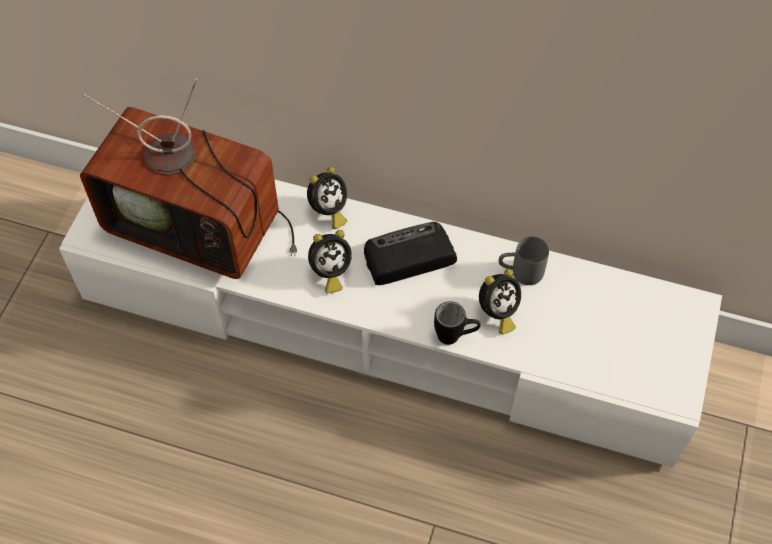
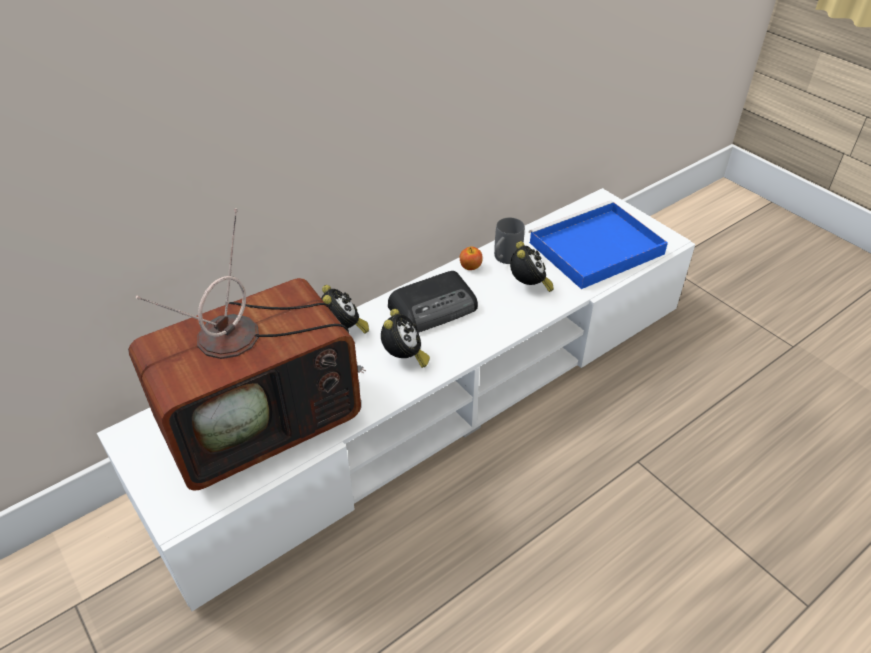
camera: 55 degrees left, 15 degrees down
(407, 257) = (435, 307): radio -> radio turned 135 degrees counterclockwise
(455, 336) = (531, 317): black mug -> none
(485, 252) = (470, 267): none -> apple
(603, 339) = (594, 249): none -> blue tray

